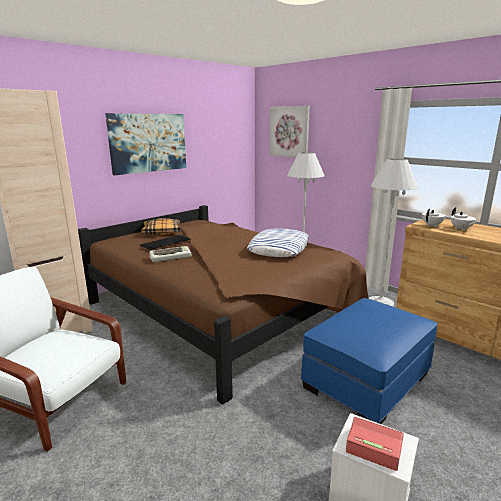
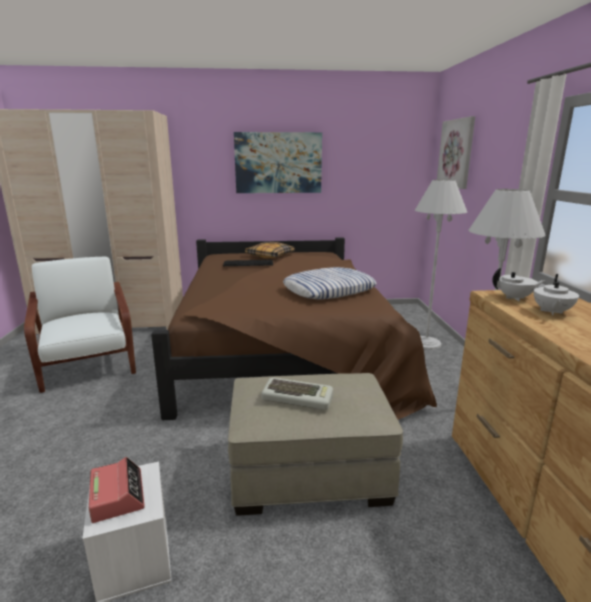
camera: 40 degrees right, 0 degrees up
(171, 257) = (227, 275): keyboard -> keyboard (298, 398)
(367, 379) = (310, 470): blue ottoman -> beige ottoman

